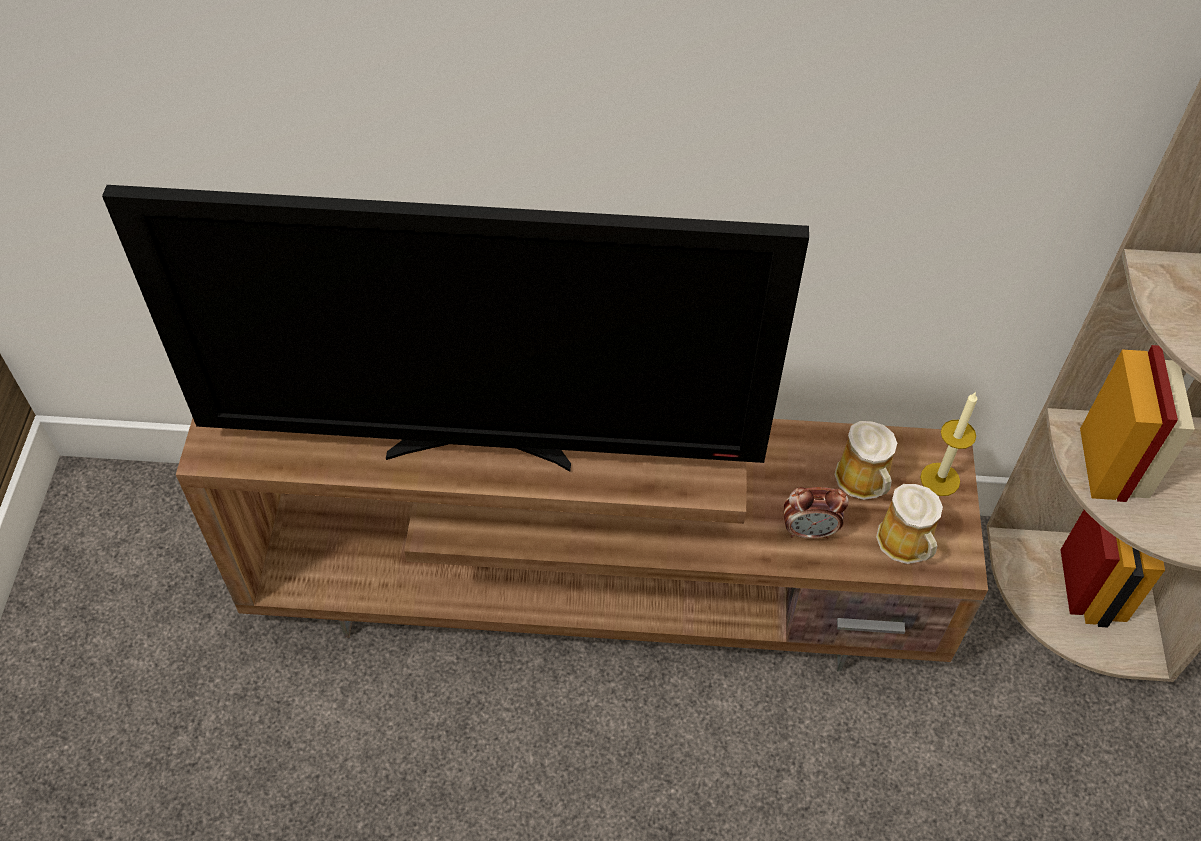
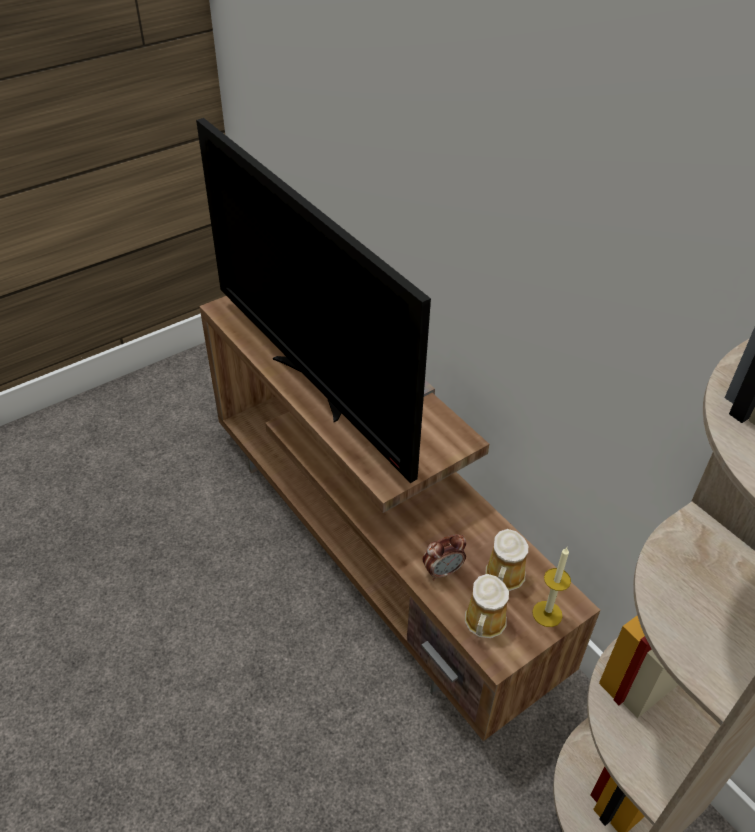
camera: 50 degrees right, 10 degrees down
(809, 531) = (443, 571): alarm clock -> alarm clock turned 75 degrees counterclockwise

